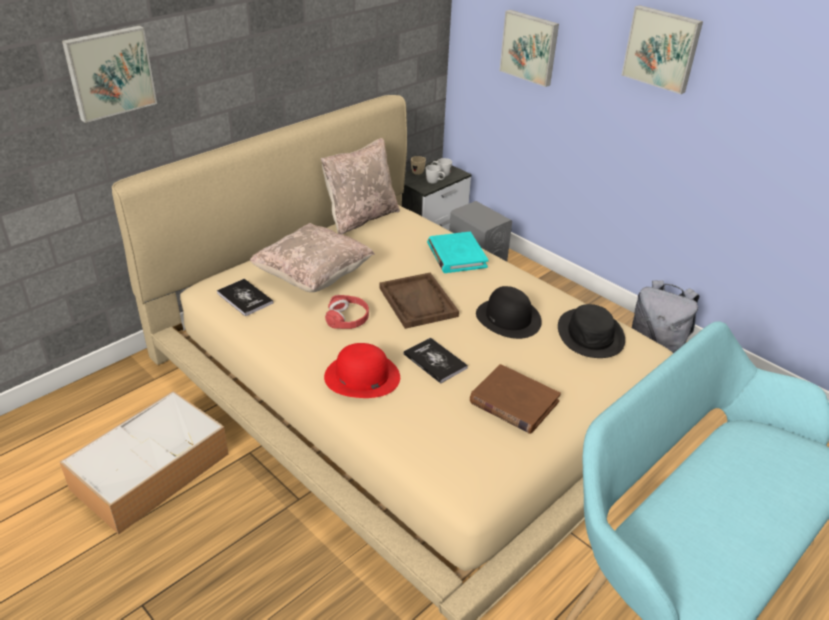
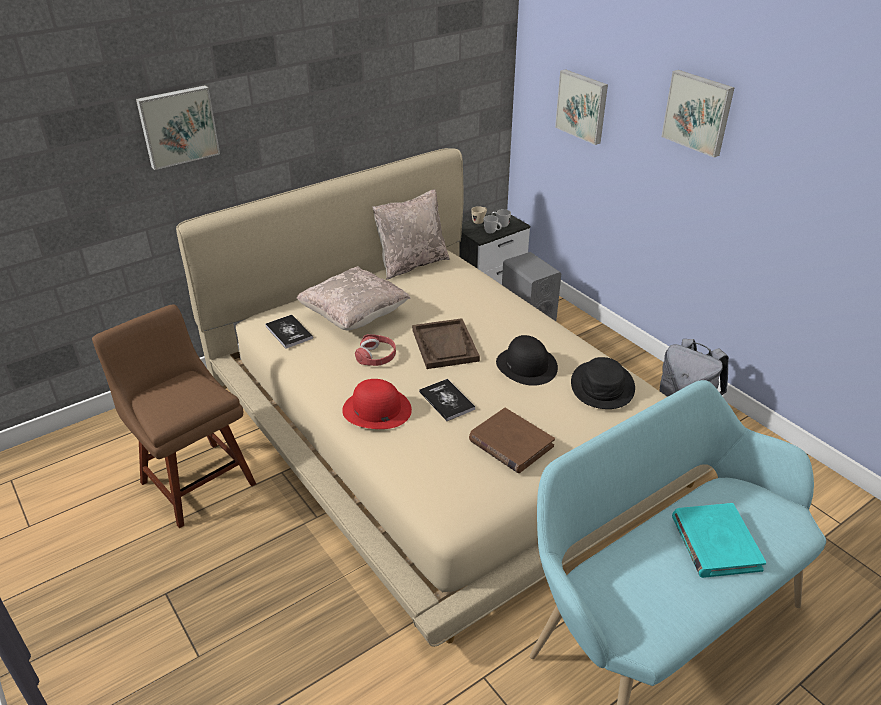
camera: 10 degrees right, 0 degrees up
(152, 470) = (195, 480): storage box -> brown chair
(456, 255) = (492, 303): turquoise book -> turquoise book (715, 543)

